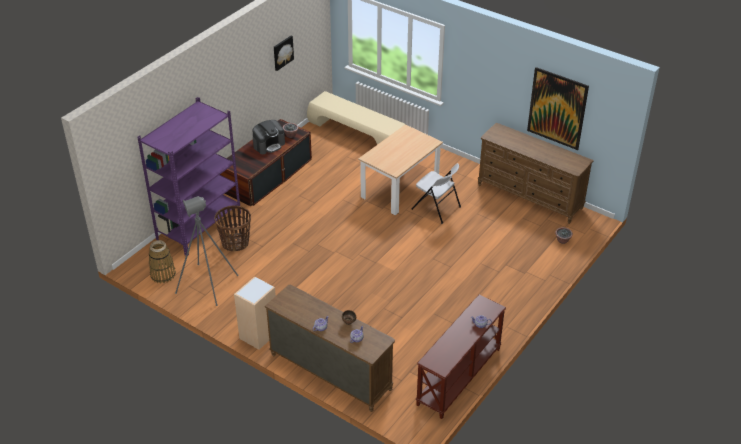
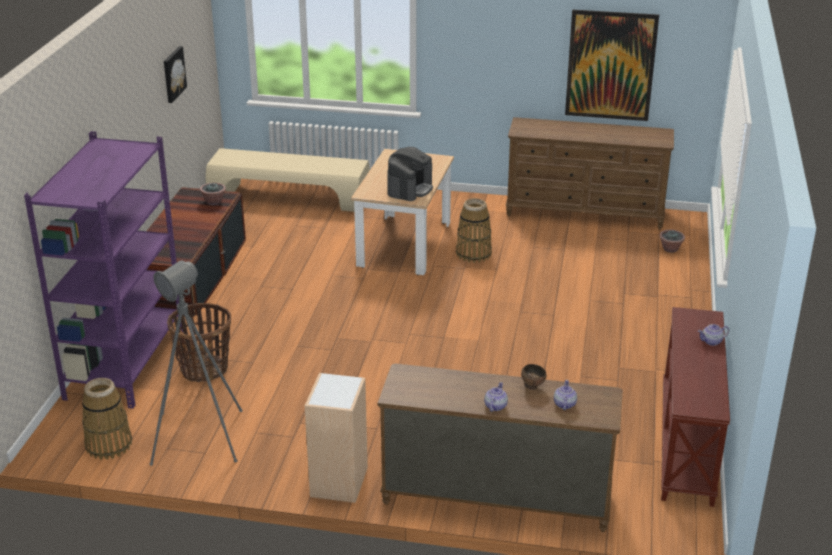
camera: 25 degrees left, 10 degrees down
(269, 145) = (188, 220): coffee machine -> coffee machine (410, 189)
(436, 208) = (473, 254): white chair -> basket

